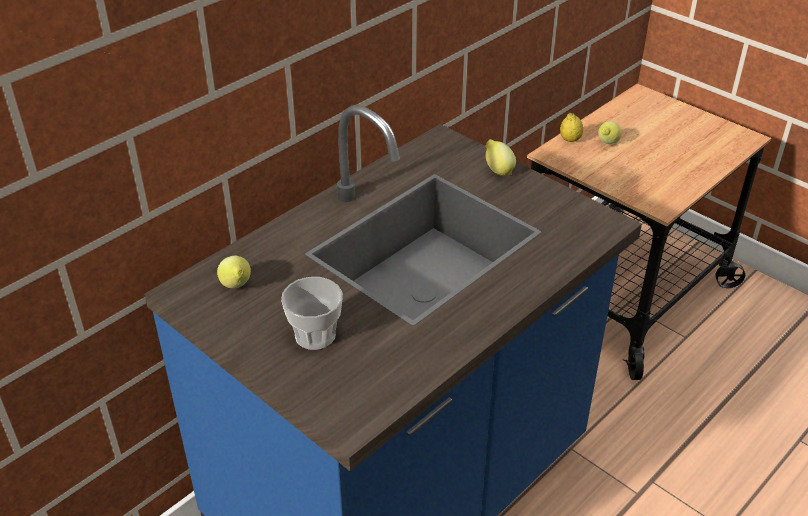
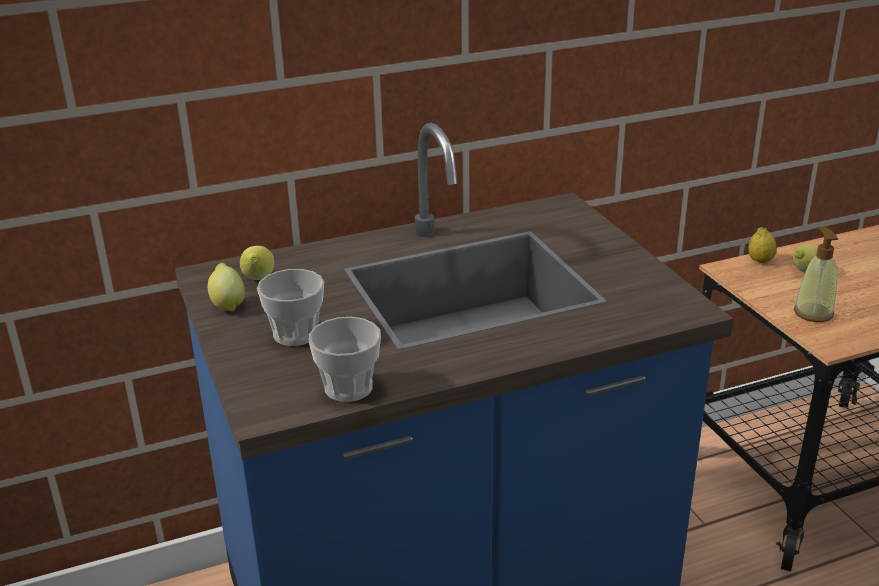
camera: 25 degrees right, 10 degrees down
(401, 376) = (348, 388): none -> cup
(498, 170) = (602, 241): lemon -> lemon (228, 304)
(634, 181) = (813, 313): none -> soap dispenser

